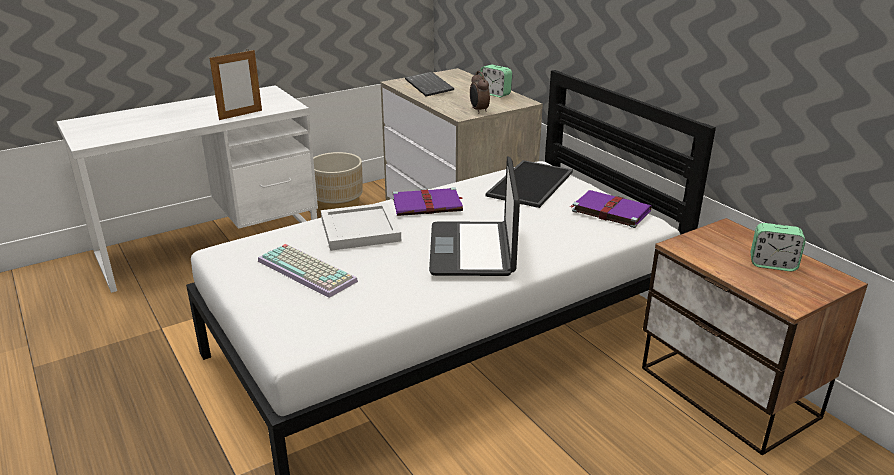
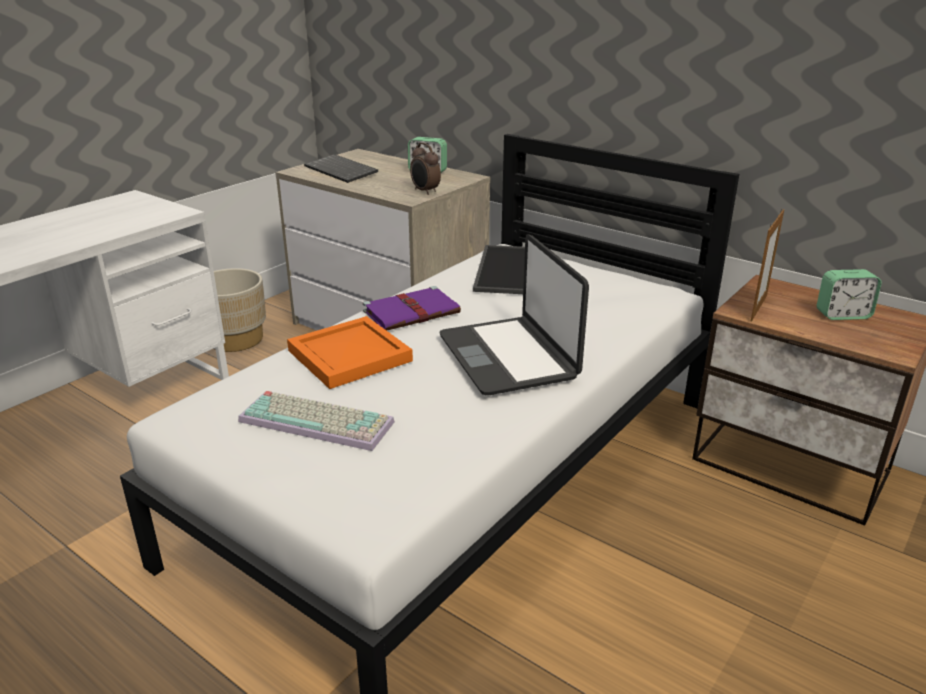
camera: 20 degrees left, 0 degrees up
(240, 115) = (114, 231): picture frame -> picture frame (758, 308)
(361, 230) = (351, 356): white tray -> orange tray
(609, 210) = (622, 286): purple book -> none

